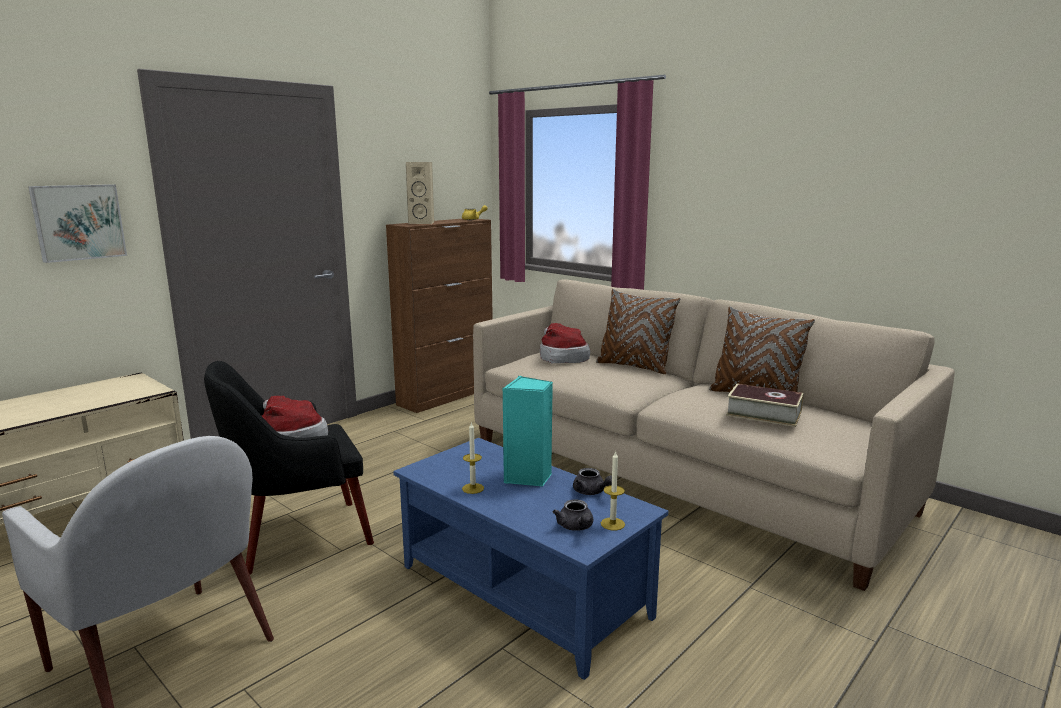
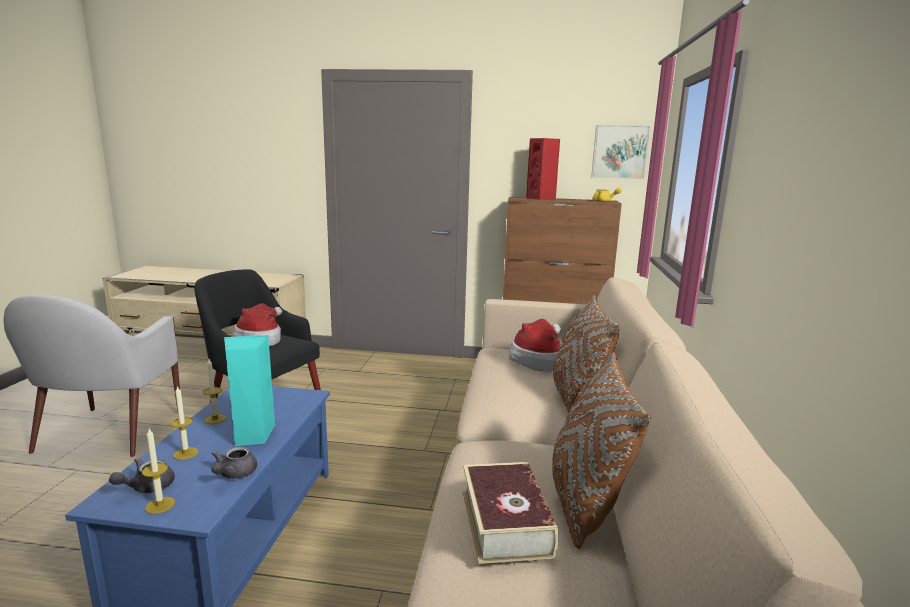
camera: 55 degrees right, 0 degrees up
(78, 222) = (278, 171): picture -> picture (619, 152)
(423, 223) = (541, 198): beige speaker -> red speaker
(530, 507) = (185, 453): none -> candle

